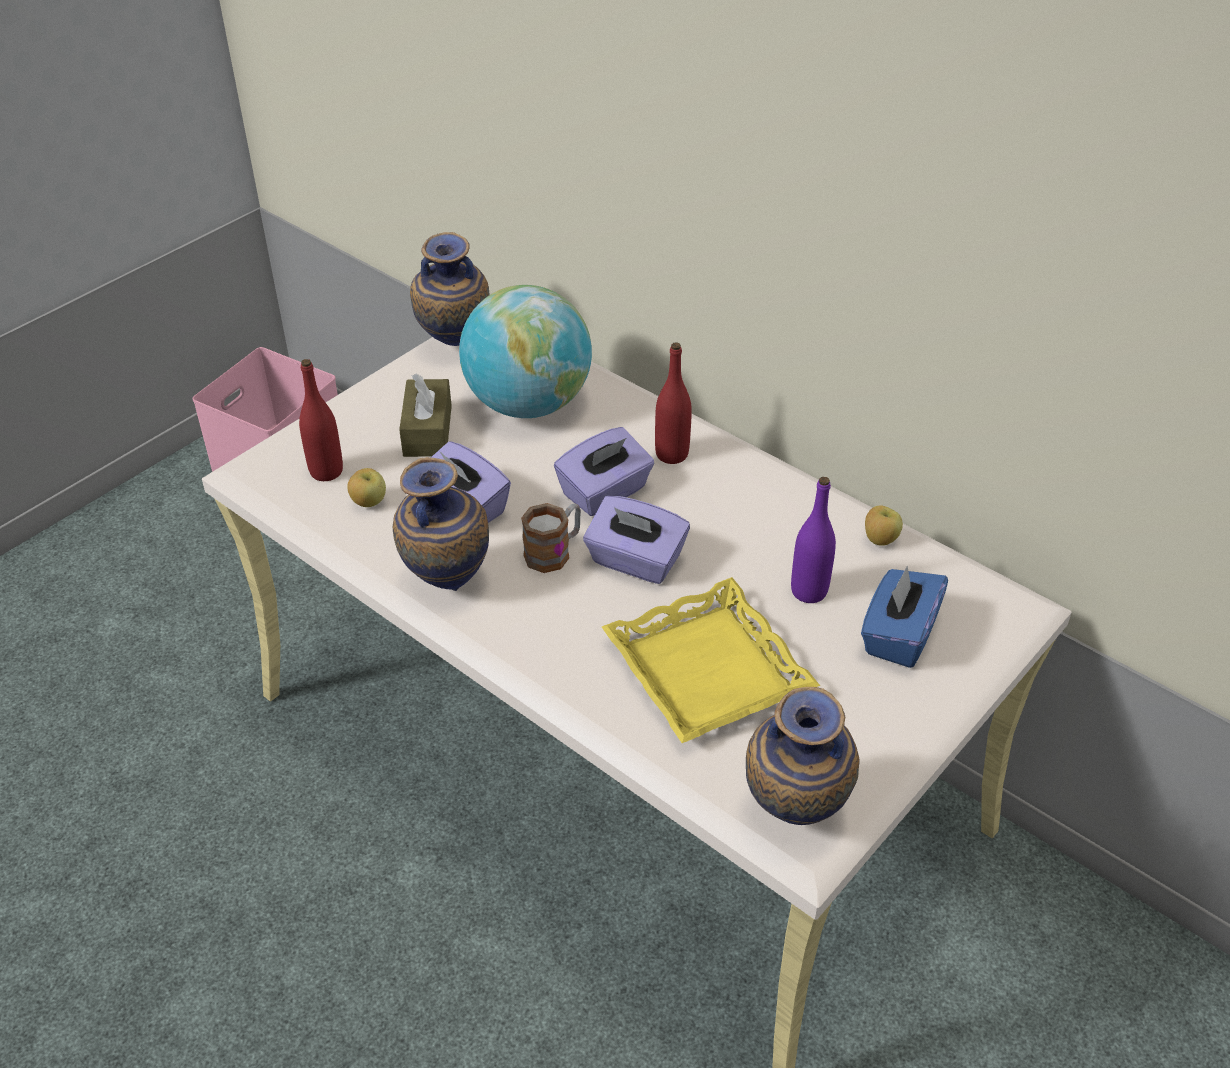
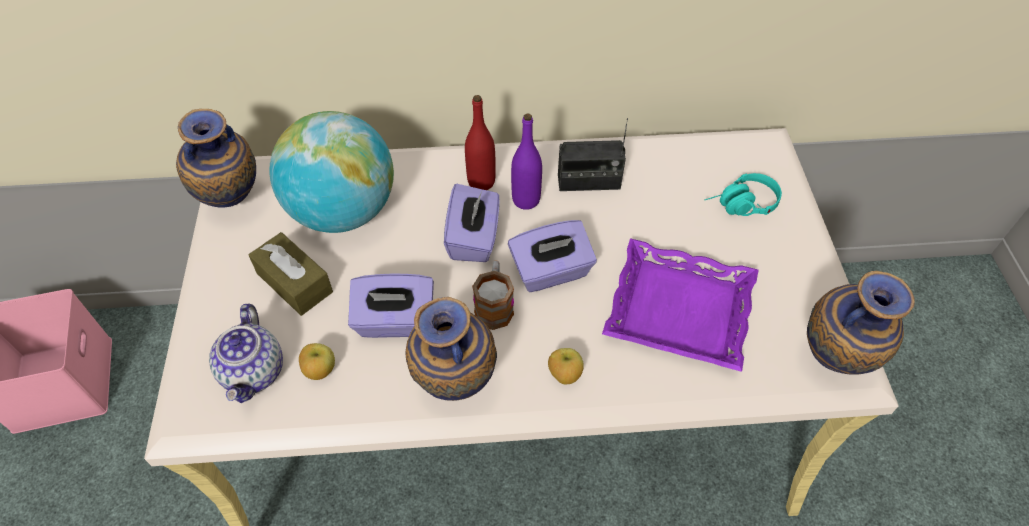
camera: 45 degrees left, 10 degrees up
(326, 471) = (254, 372): red bottle -> teapot
(709, 670) = (680, 309): yellow tray -> purple tray
(771, 517) = (588, 182): none -> radio
(809, 591) = (666, 214): purple bottle -> purple bottle (526, 200)
(879, 540) = (660, 154): apple -> apple (564, 375)
(898, 635) = (740, 206): blue tissue box -> turquoise headphones

